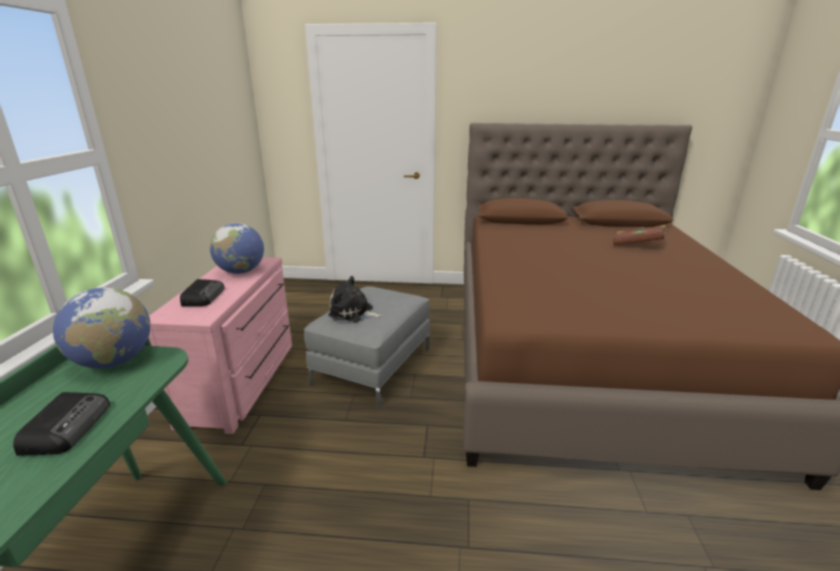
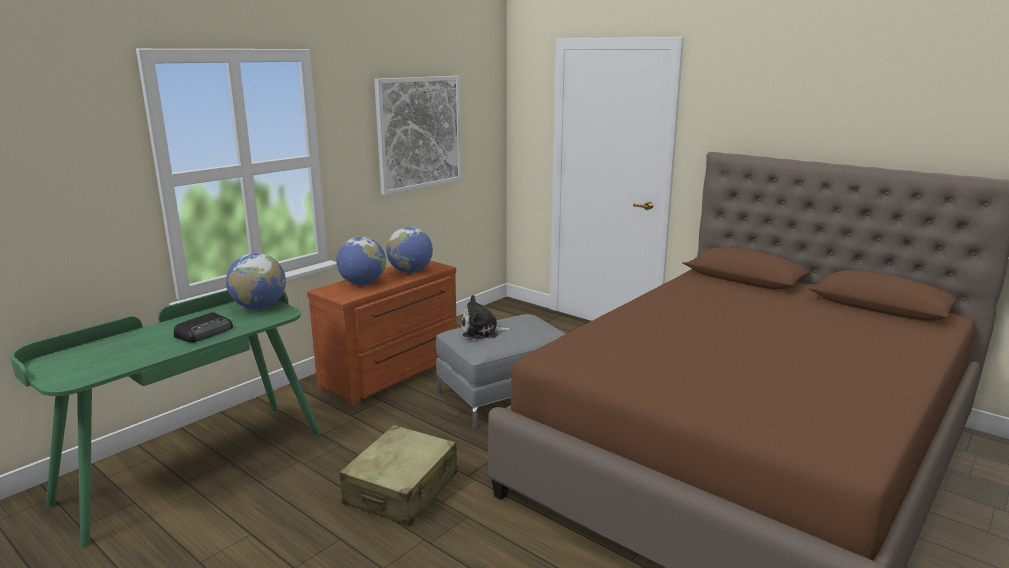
camera: 35 degrees right, 5 degrees down
(195, 121) = (419, 133): none -> picture
(203, 296) = (362, 284): radio -> globe
(243, 381) = (393, 373): pink dresser -> brown dresser
(353, 313) = (482, 331): plush toy -> plush toy turned 60 degrees counterclockwise
(381, 502) = (402, 489): none -> beige suitcase
(637, 245) = (842, 334): brown book -> none

